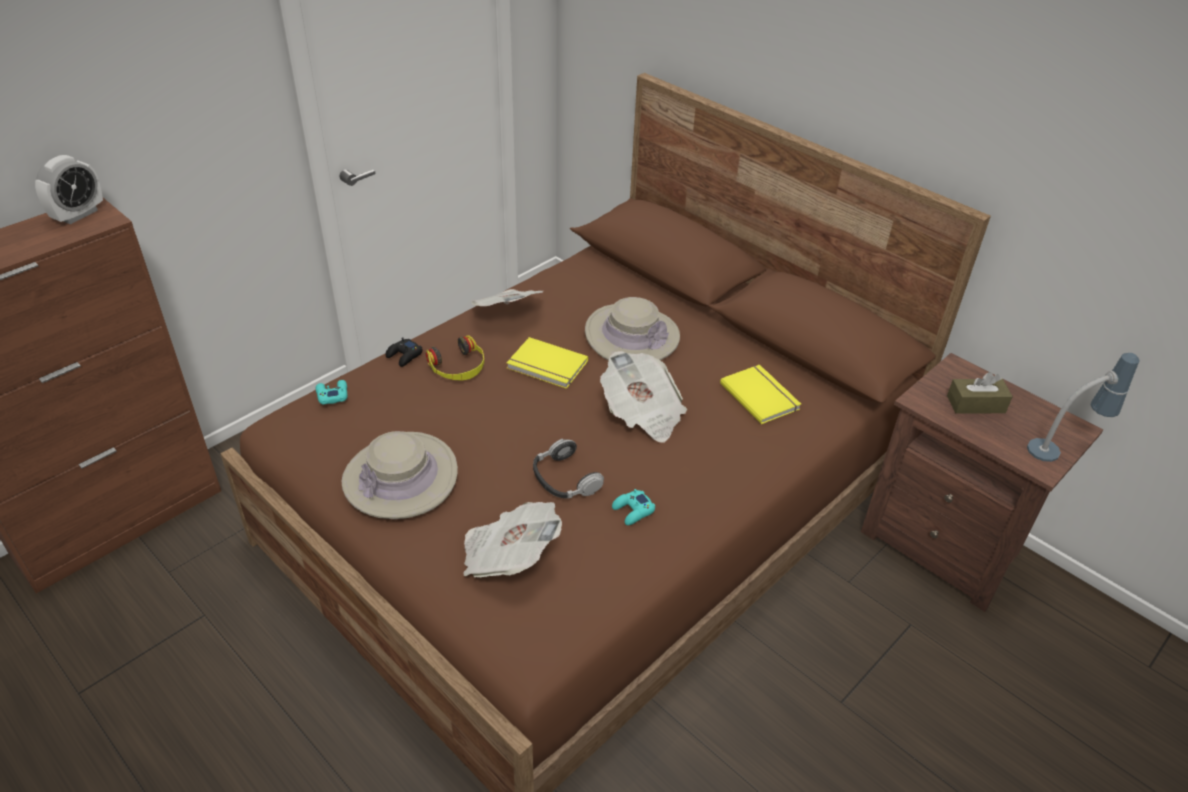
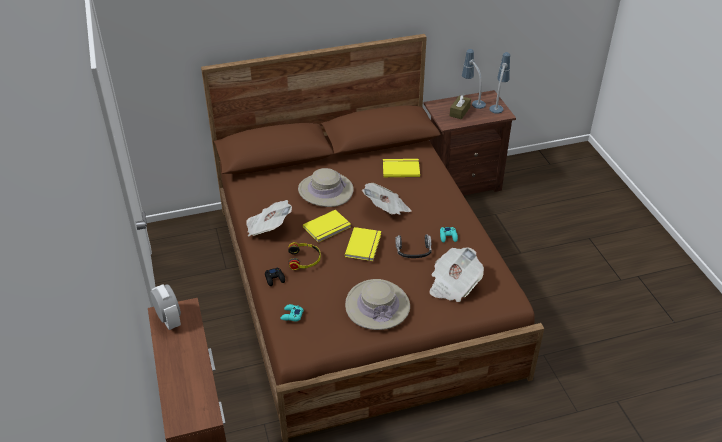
camera: 60 degrees left, 0 degrees up
(532, 417) = (364, 245): none -> yellow book
(1031, 410) = (472, 100): none -> table lamp

